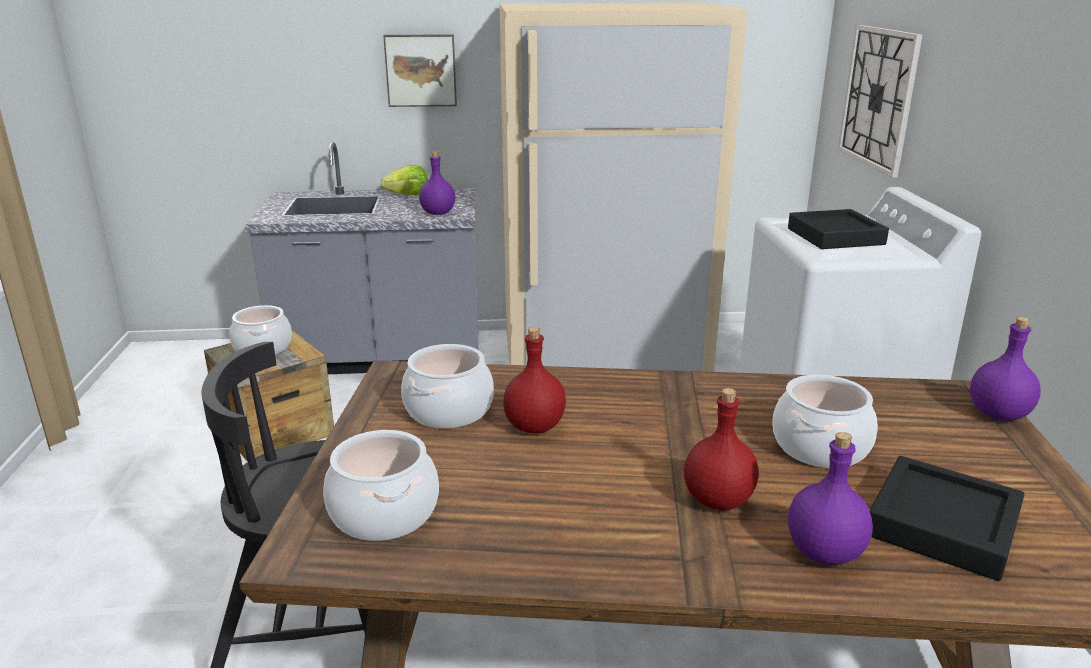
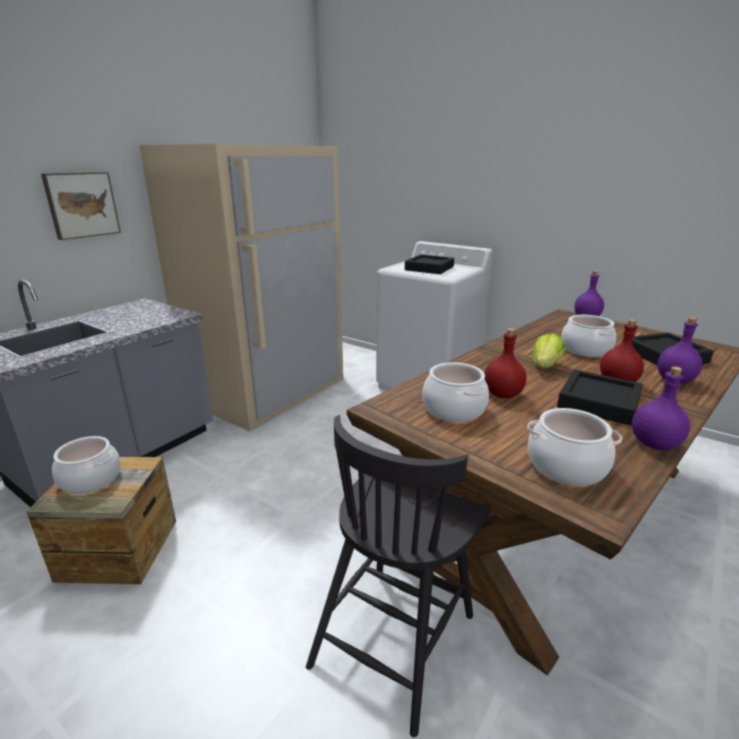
camera: 50 degrees left, 0 degrees up
(408, 195) = (104, 314): lettuce -> lettuce (545, 366)
(438, 213) = (165, 317): purple bottle -> purple bottle (655, 444)
(611, 498) = (598, 402): none -> black tray
(878, 98) = (382, 198): wall clock -> none

